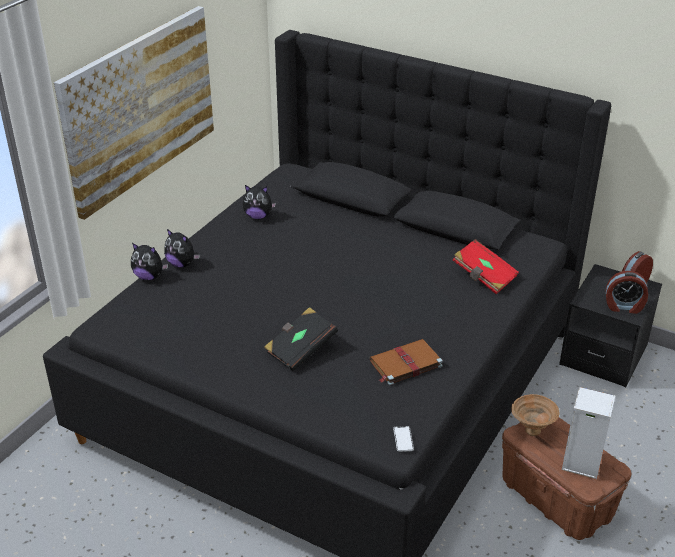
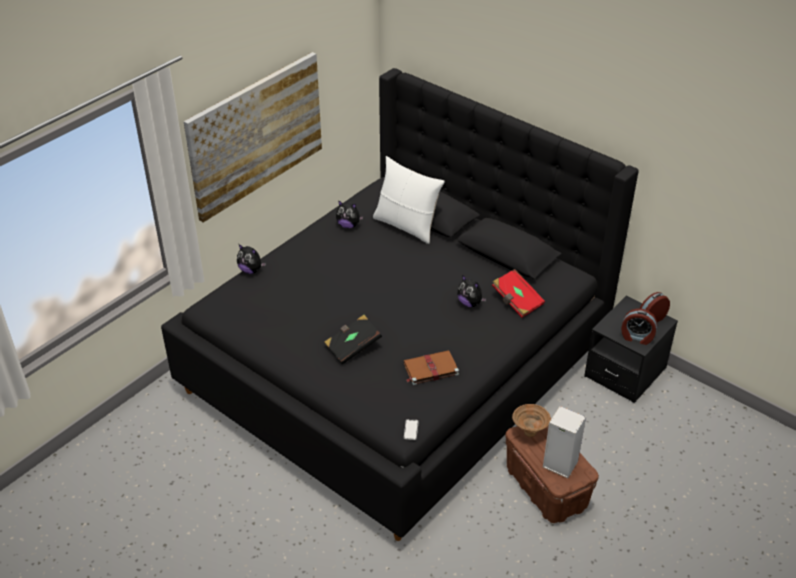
camera: 10 degrees right, 5 degrees up
(182, 264) = (278, 262): plush toy -> plush toy (470, 303)
(328, 210) = (406, 226): none -> white pillow

